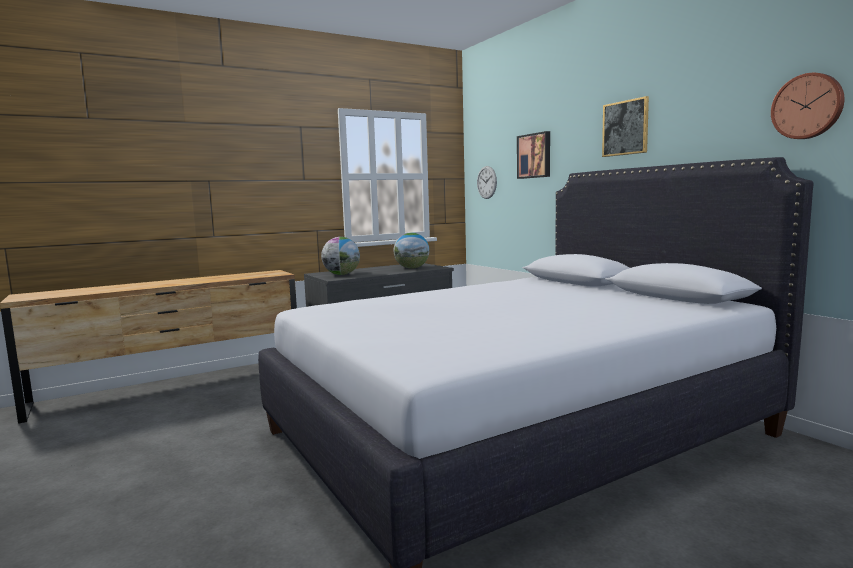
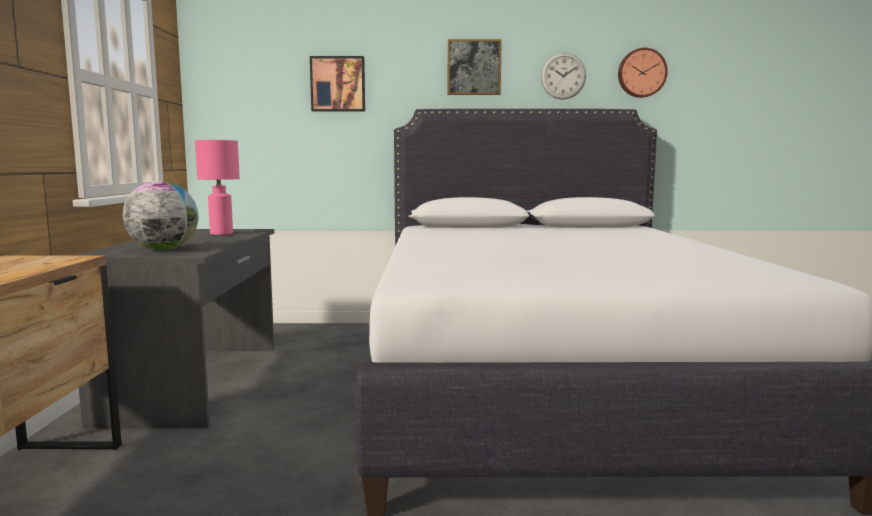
camera: 60 degrees left, 0 degrees up
(412, 268) = (221, 234): globe -> pink table lamp
(486, 182) = (240, 113): wall clock -> wall clock (563, 76)

